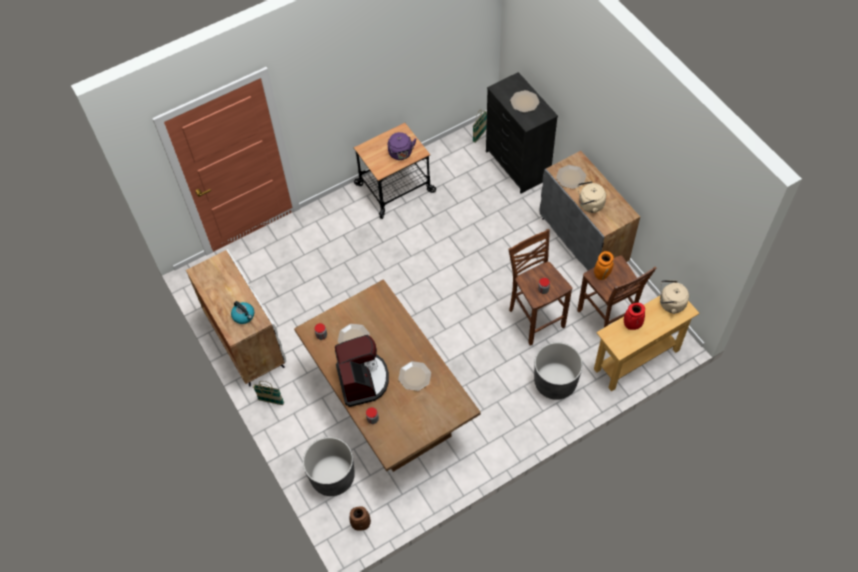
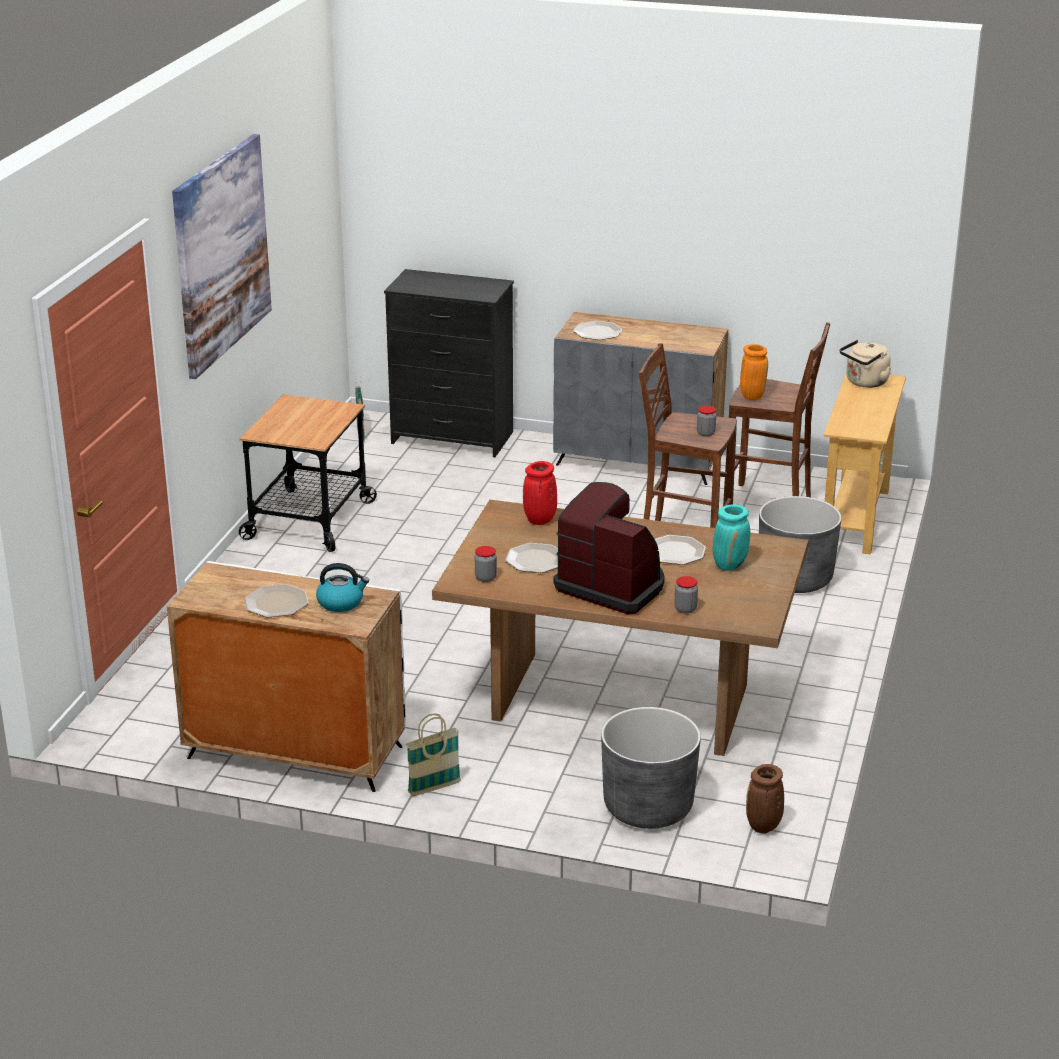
camera: 45 degrees left, 30 degrees down
(348, 68) = (221, 254): none -> picture
(401, 154) = (322, 418): purple kettle -> none
(425, 404) = (729, 565): none -> turquoise vase
(524, 101) = (453, 284): plate -> plate (276, 602)
(589, 205) = (656, 341): beige kettle -> none
(632, 325) = (853, 413): red vase -> red vase (540, 521)

